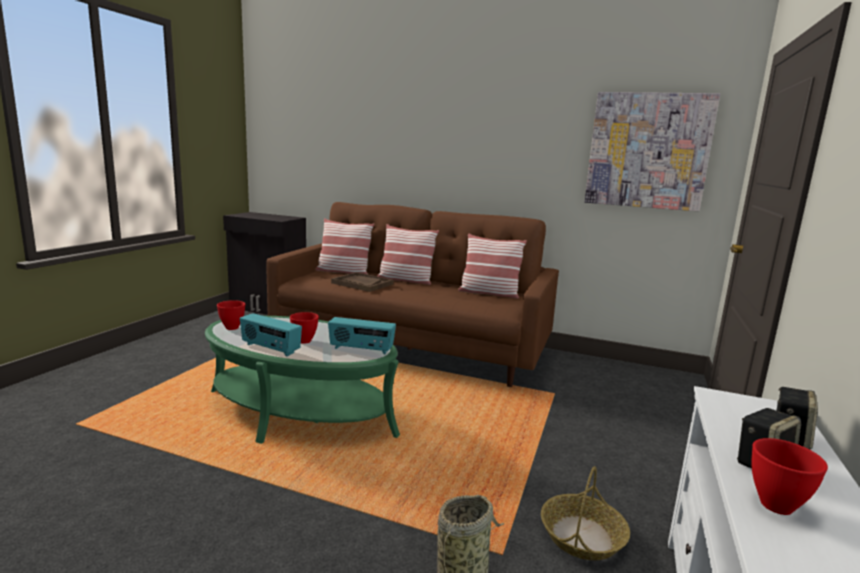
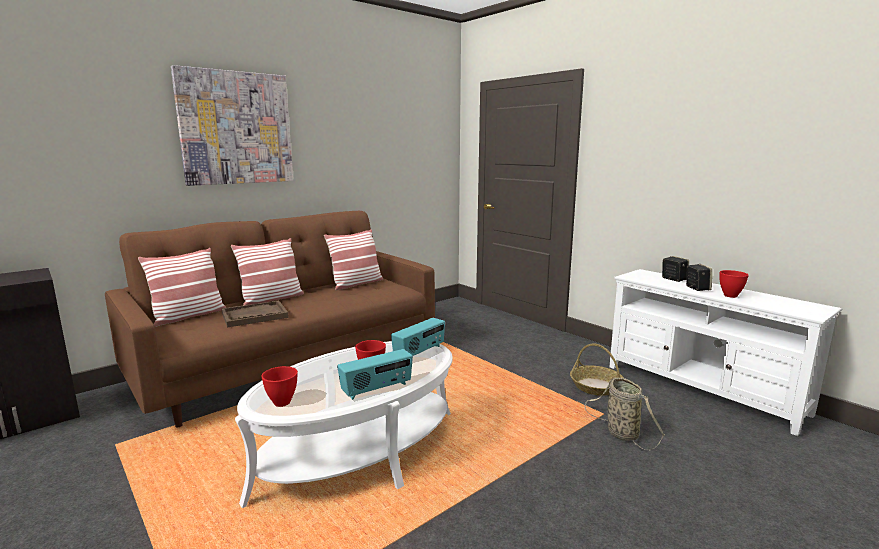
camera: 60 degrees left, 0 degrees up
(299, 412) = (359, 453): green coffee table -> white coffee table
(648, 151) = (411, 146): picture -> picture (236, 128)

